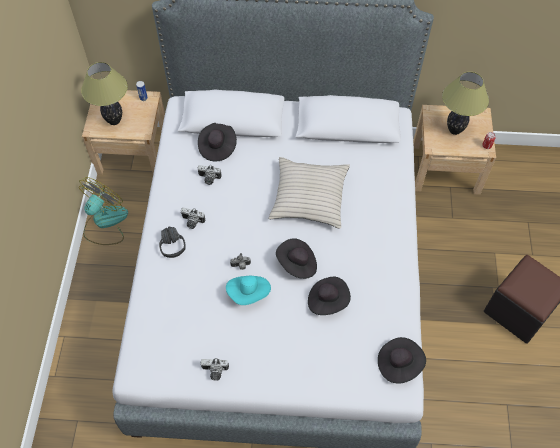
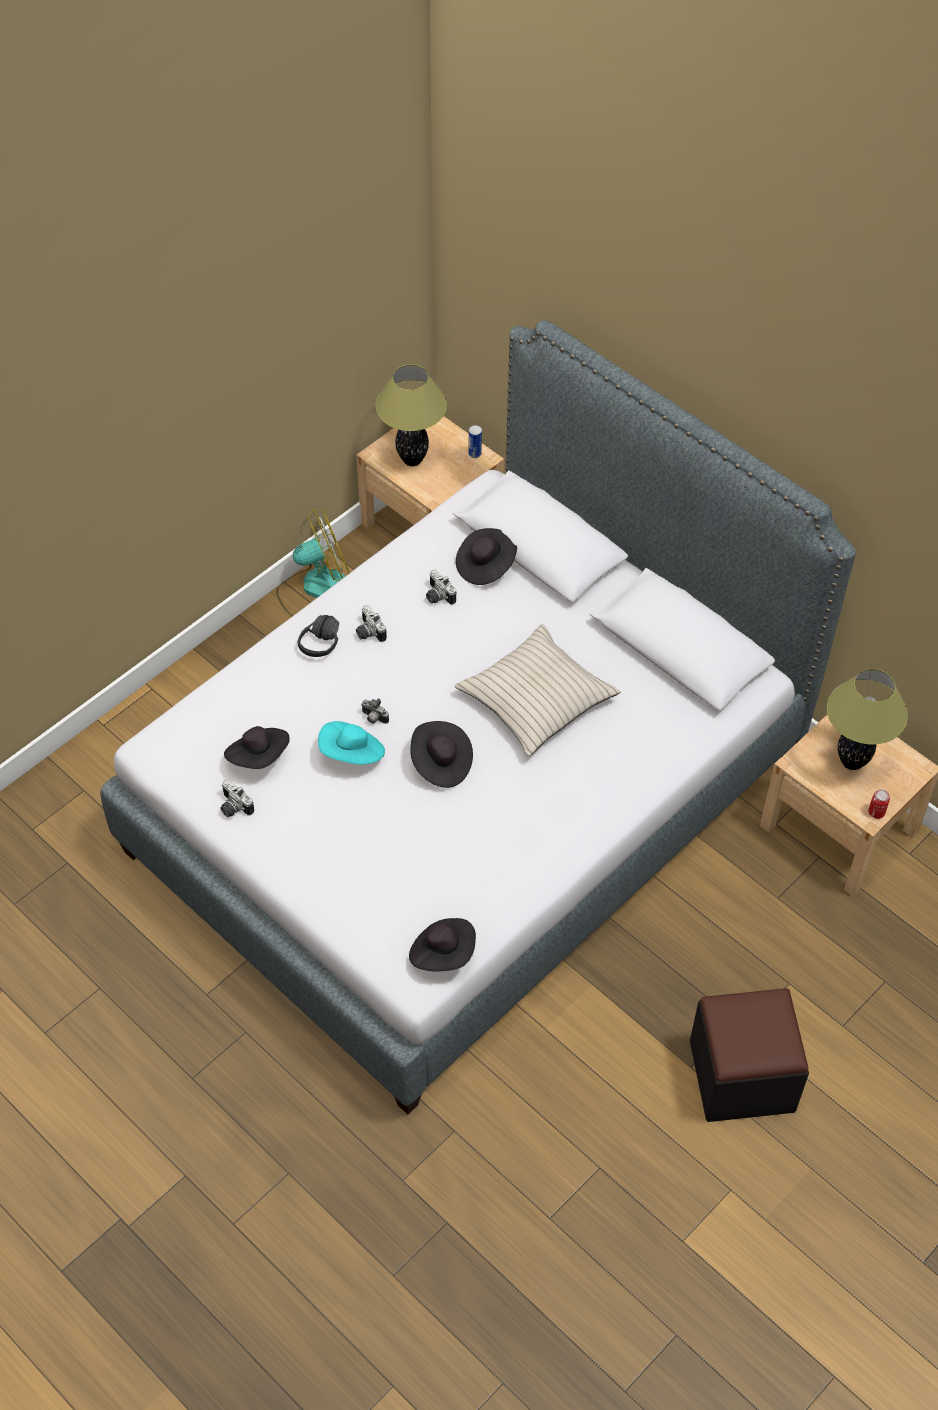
camera: 40 degrees right, 5 degrees down
(327, 300) = (434, 827): black hat -> black hat (259, 757)

